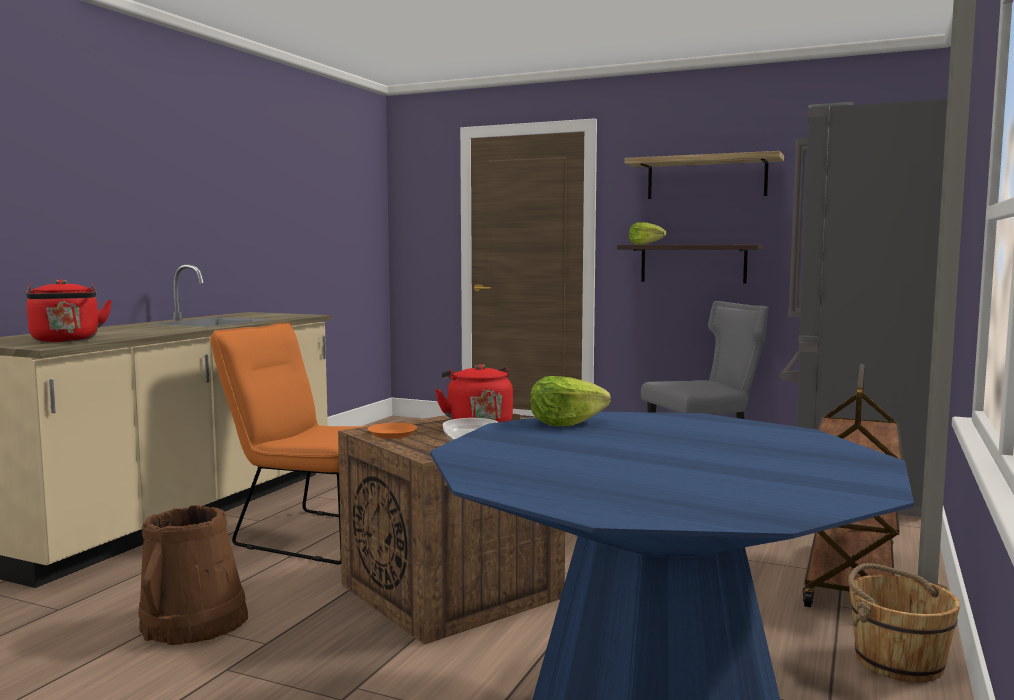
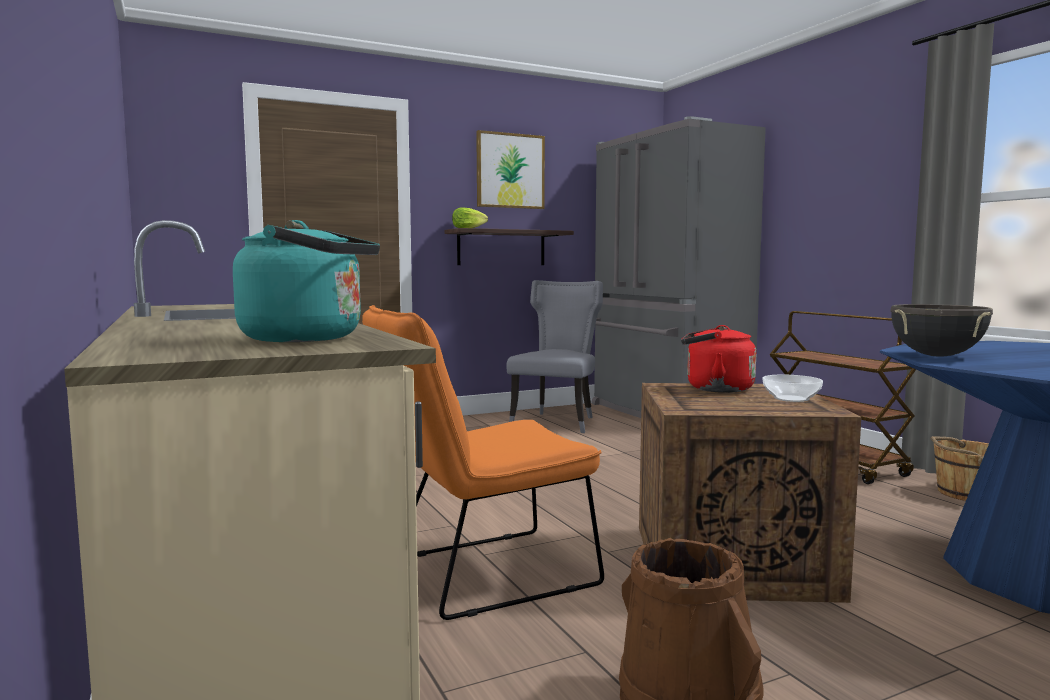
camera: 50 degrees left, 0 degrees up
(66, 340) = (310, 339): red kettle -> turquoise kettle
(392, 434) = (716, 406): orange plate -> none
(565, 423) = (936, 356): lettuce -> black cooking pot
(706, 178) = (510, 171): shelf -> picture

